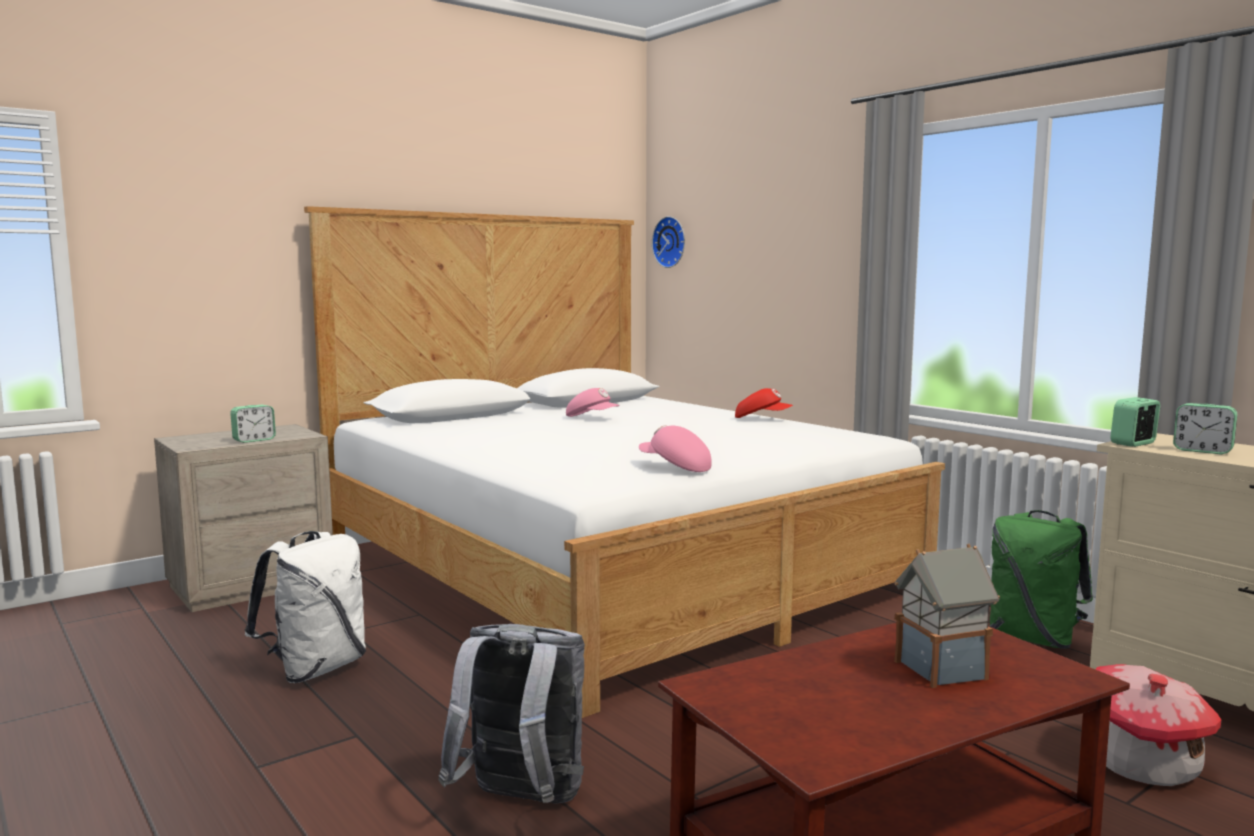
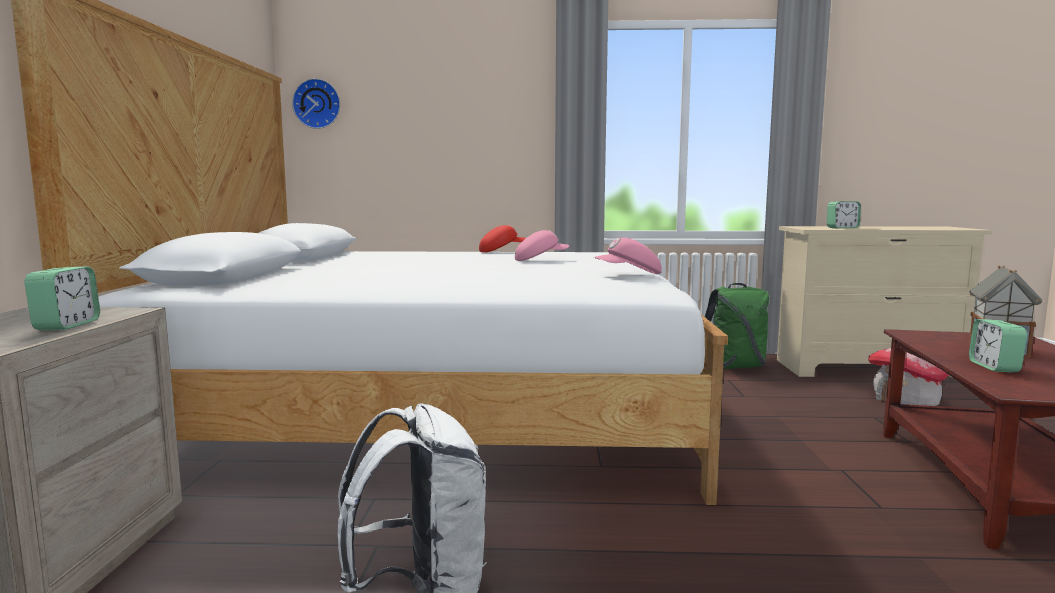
camera: 50 degrees left, 0 degrees up
(520, 802) = (856, 573): grey backpack -> none
(592, 418) = (379, 263): pink cap -> pink cap (540, 260)
(1133, 443) = (810, 228): alarm clock -> alarm clock (994, 367)

